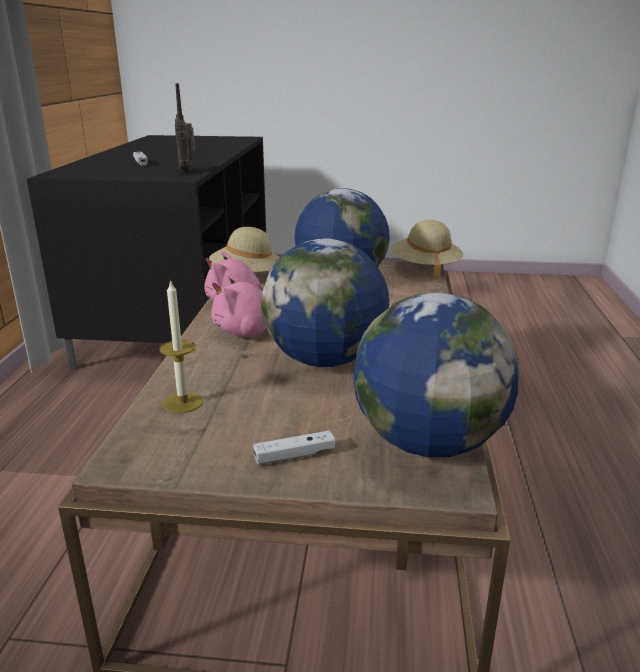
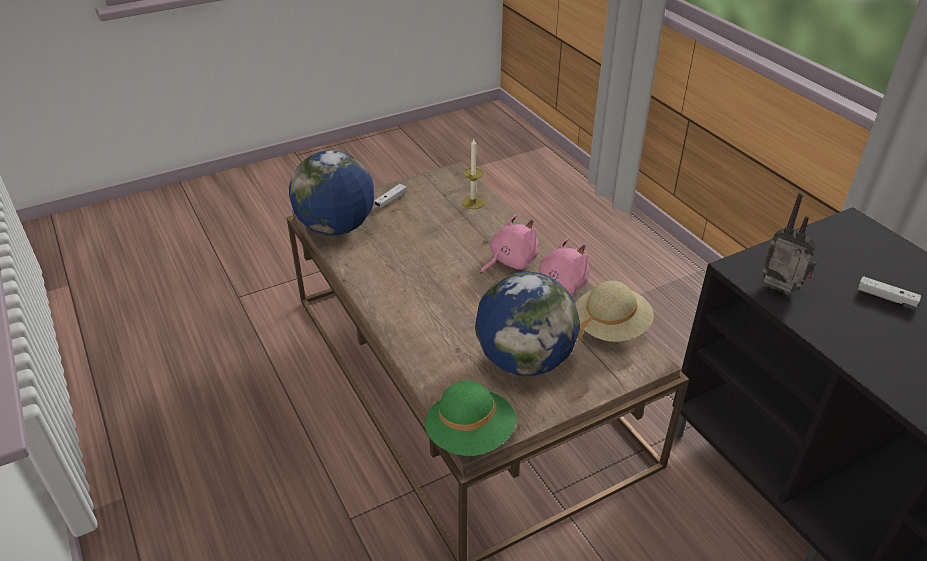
camera: 145 degrees right, 15 degrees up
(325, 360) = (435, 258): globe -> none
(425, 268) = (470, 435): beige hat -> green hat

